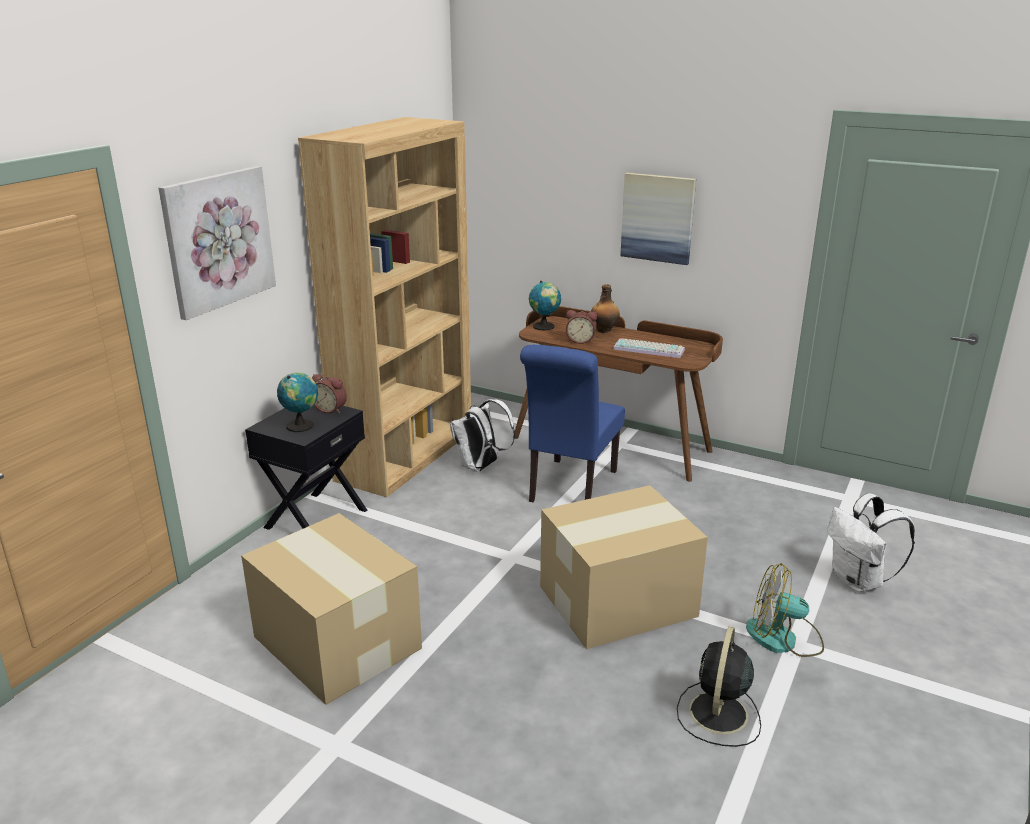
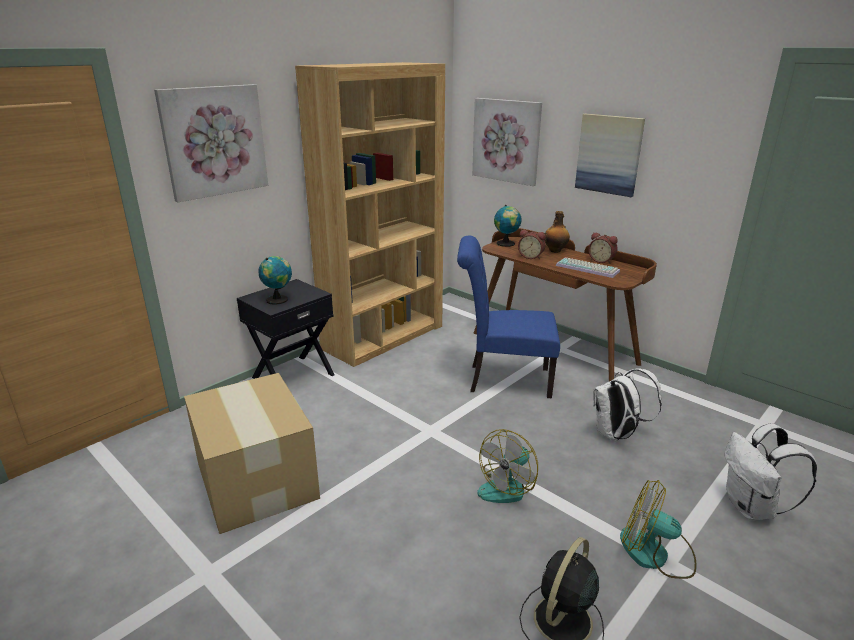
camera: 15 degrees right, 0 degrees up
(331, 409) = (308, 290): alarm clock -> alarm clock (602, 260)
(480, 467) = (437, 353): white backpack -> white backpack (616, 434)
(530, 203) = (506, 141): none -> picture
(570, 488) = (503, 380): blue chair -> blue chair turned 60 degrees clockwise
(619, 601) = (508, 486): cardboard box -> fan

